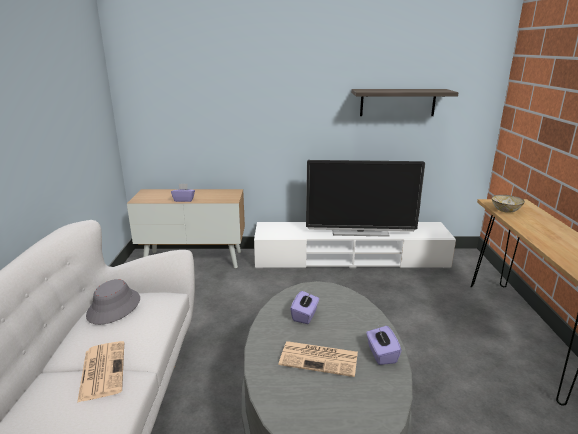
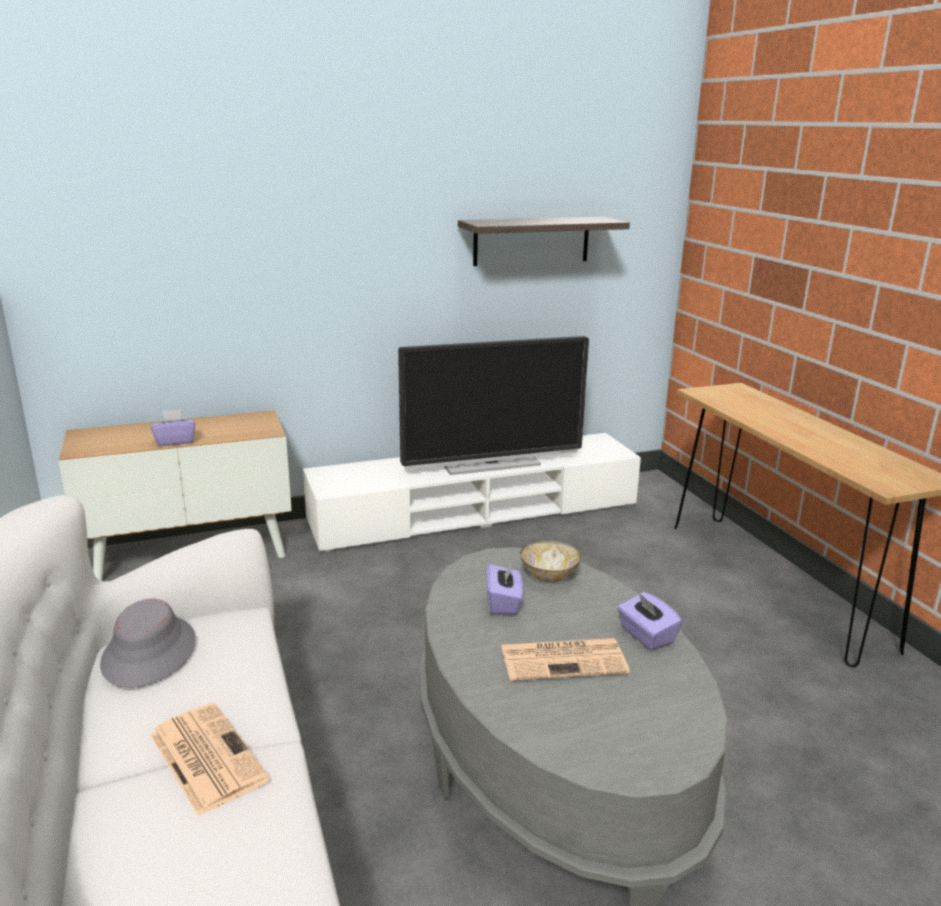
camera: 20 degrees left, 0 degrees up
(505, 210) = (724, 403): bowl -> bowl (548, 576)

